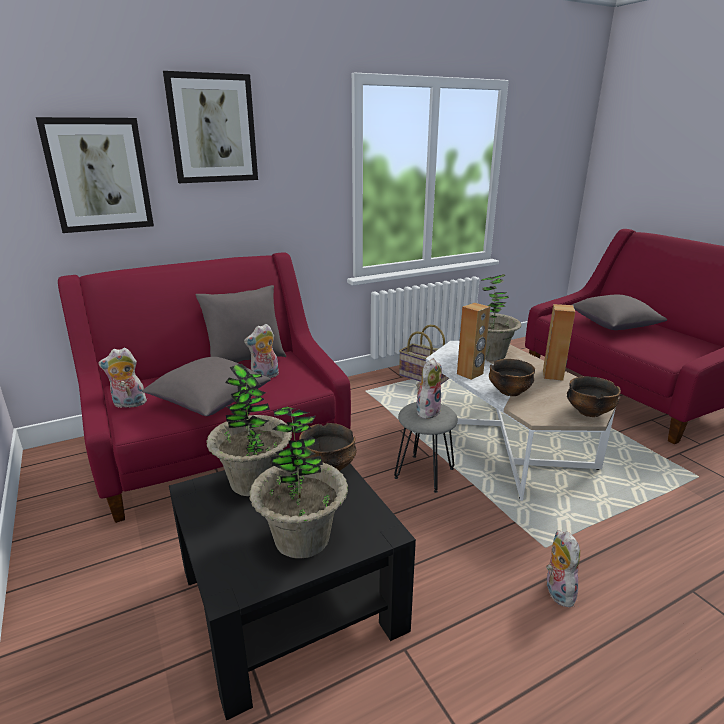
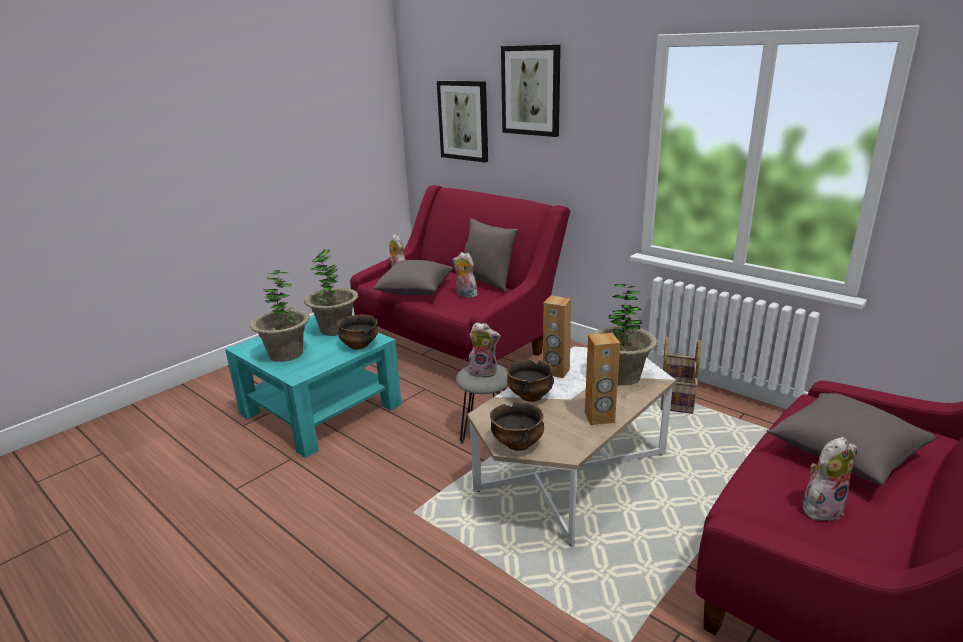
camera: 70 degrees right, 0 degrees up
(290, 599) = (321, 409): black coffee table -> turquoise coffee table
(556, 591) = (361, 522): plush toy -> plush toy (821, 507)

